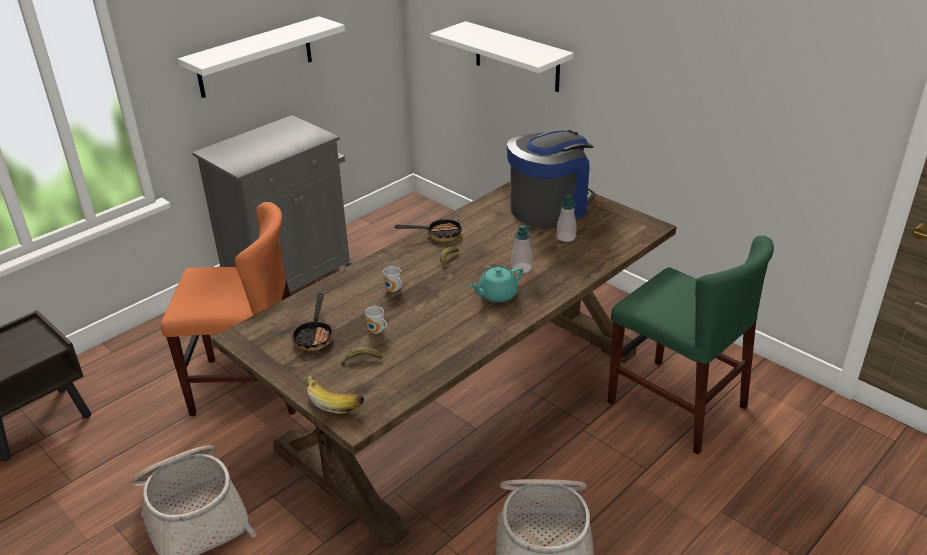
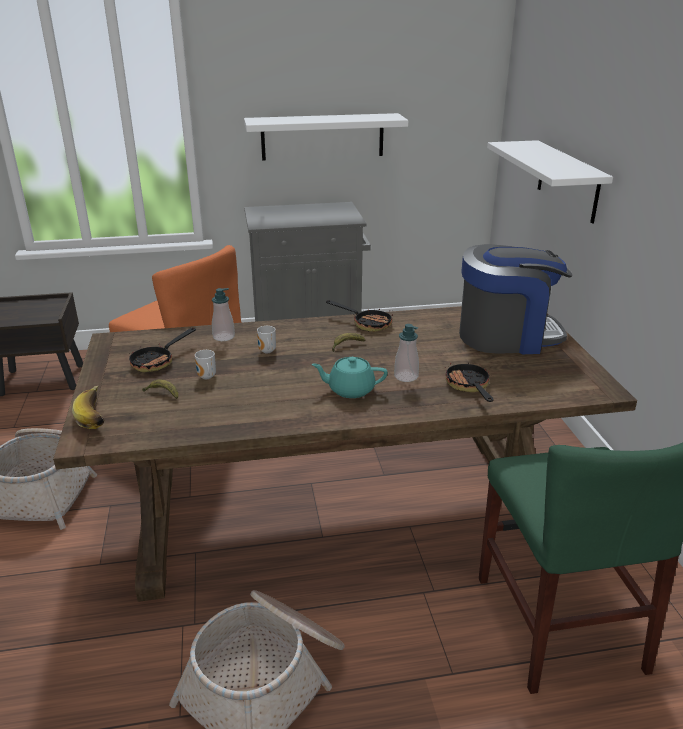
camera: 35 degrees right, 5 degrees down
(566, 237) = (489, 366): soap dispenser -> soap dispenser (223, 337)
(571, 258) = (468, 387): none -> frying pan

